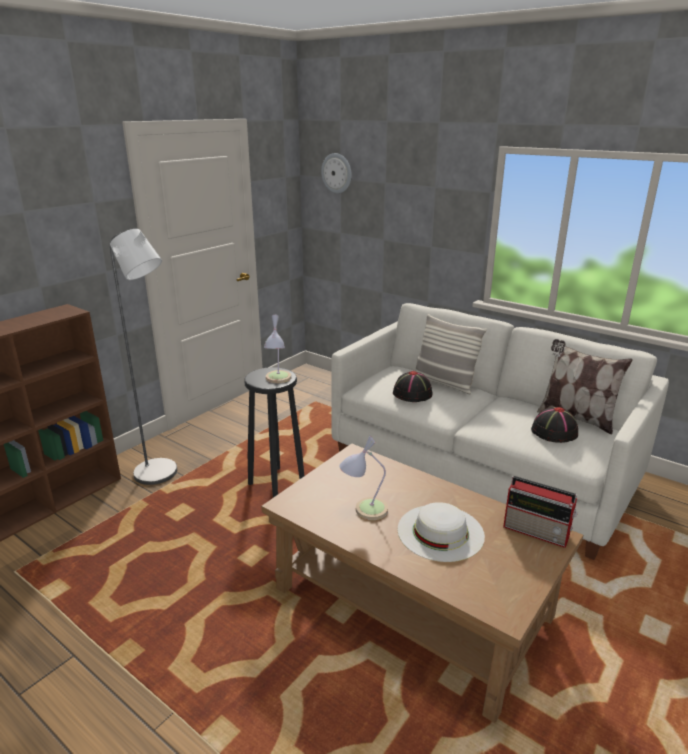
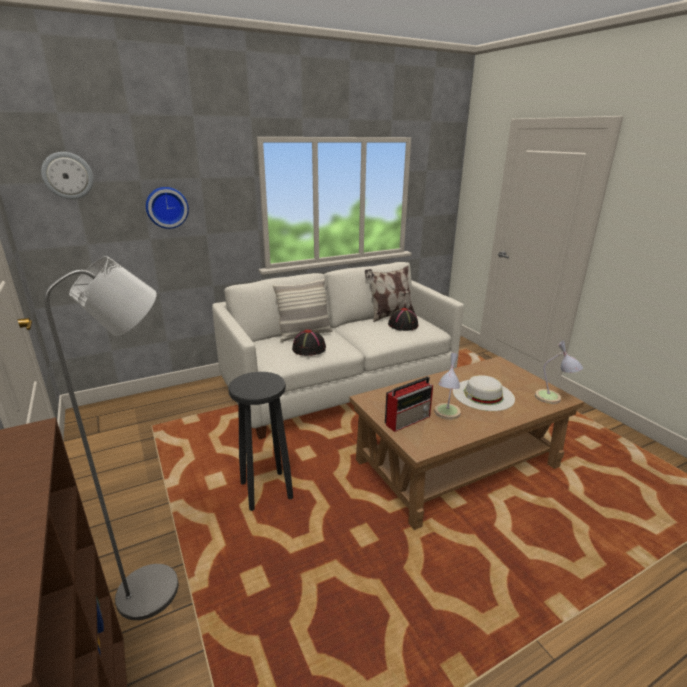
camera: 65 degrees left, 0 degrees up
(277, 380) = (269, 382): table lamp -> table lamp (553, 398)
(400, 212) = (167, 207): none -> wall clock
(537, 532) = (493, 366): radio -> radio (408, 420)

